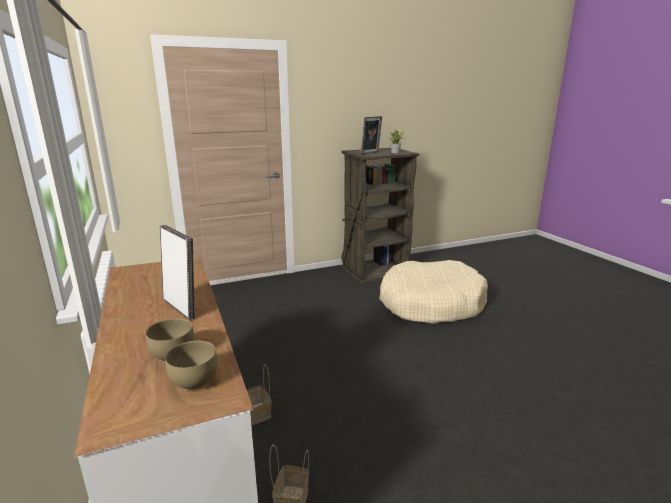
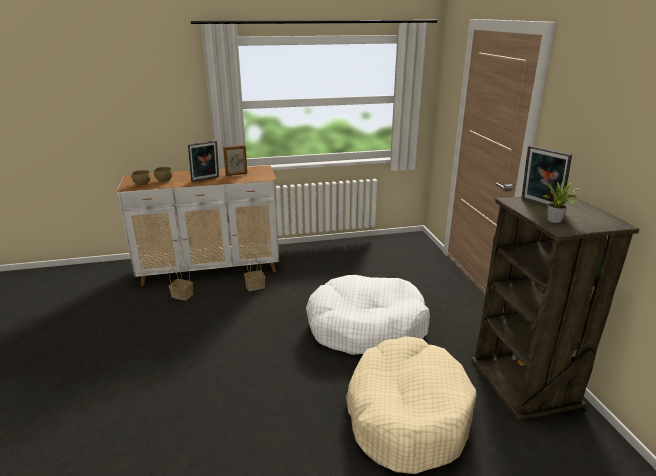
camera: 100 degrees right, 5 degrees up
(158, 285) = (236, 174): none -> picture frame
(334, 323) = (366, 327): none -> white dog bed

